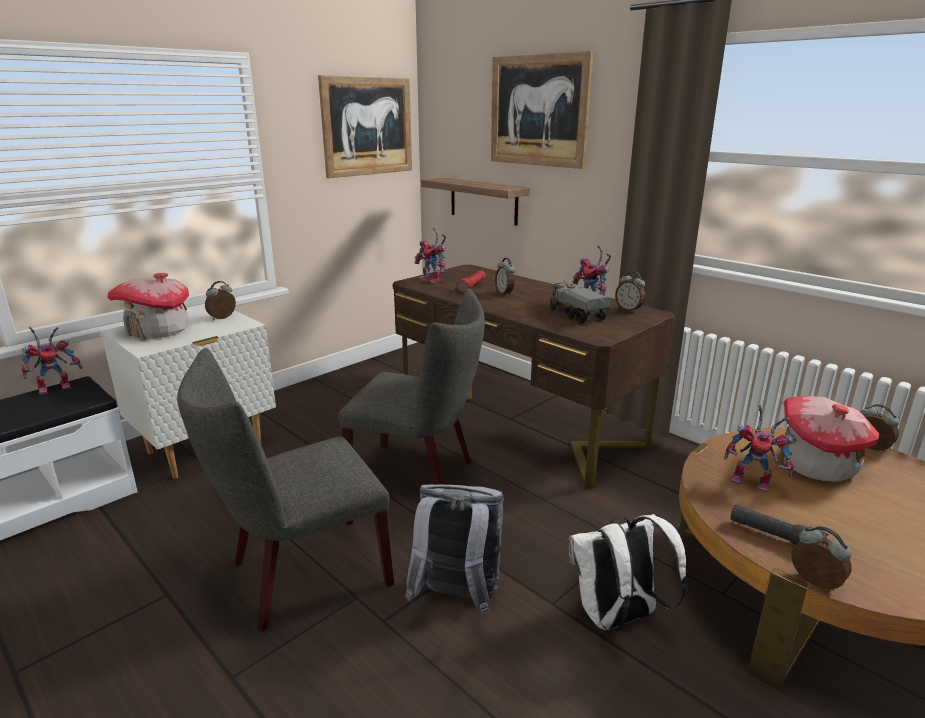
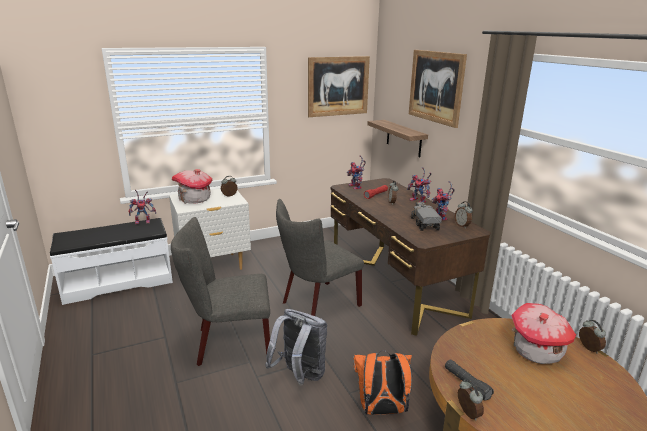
camera: 20 degrees right, 0 degrees up
(419, 476) = (317, 305): grey chair -> grey chair turned 105 degrees clockwise
(617, 618) = (381, 410): white backpack -> orange backpack
(754, 482) = (483, 351): toy robot -> toy robot (419, 201)

